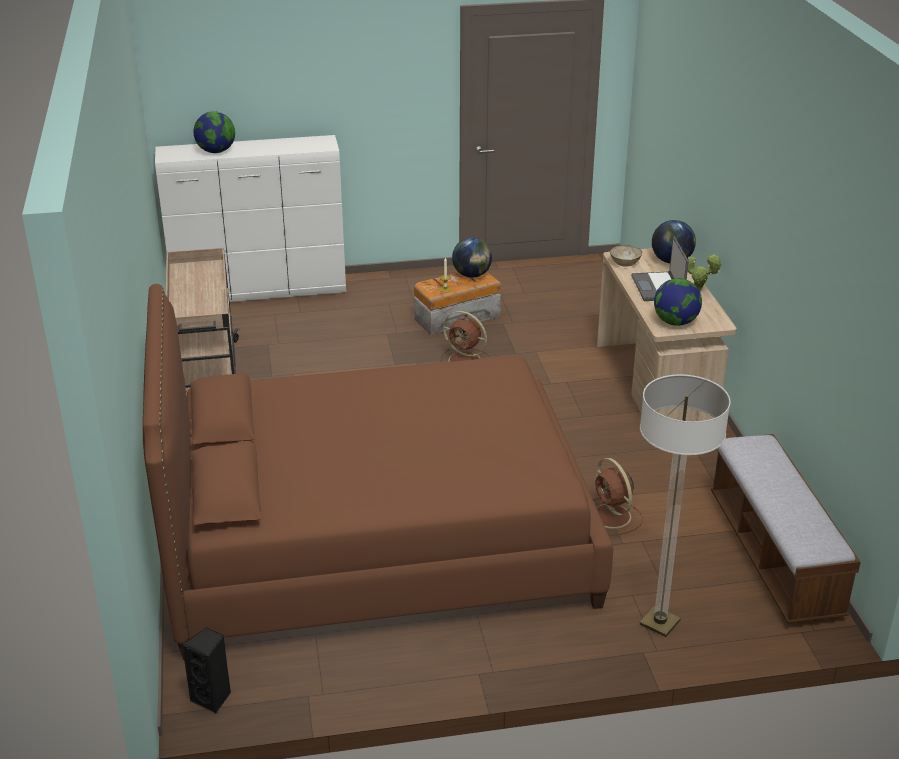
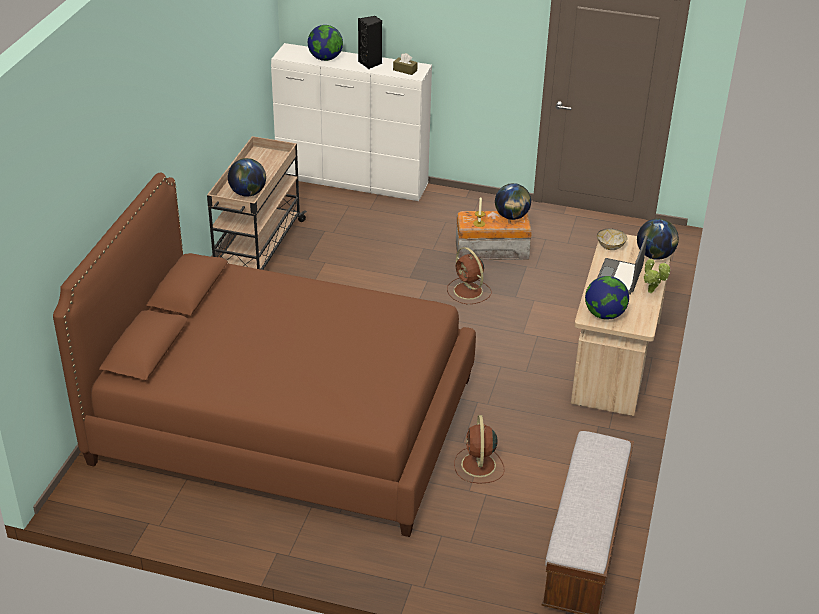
camera: 25 degrees right, 5 degrees up
(204, 309) = (248, 193): none -> globe
(212, 698) = (86, 500): black speaker -> black speaker (370, 63)
(312, 145) = (405, 70): none -> brown tissue box
(659, 623) = (444, 566): floor lamp -> none

